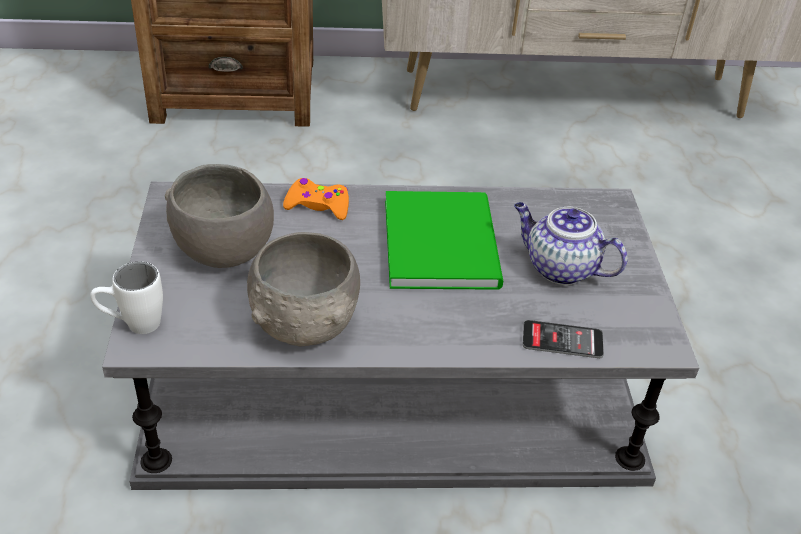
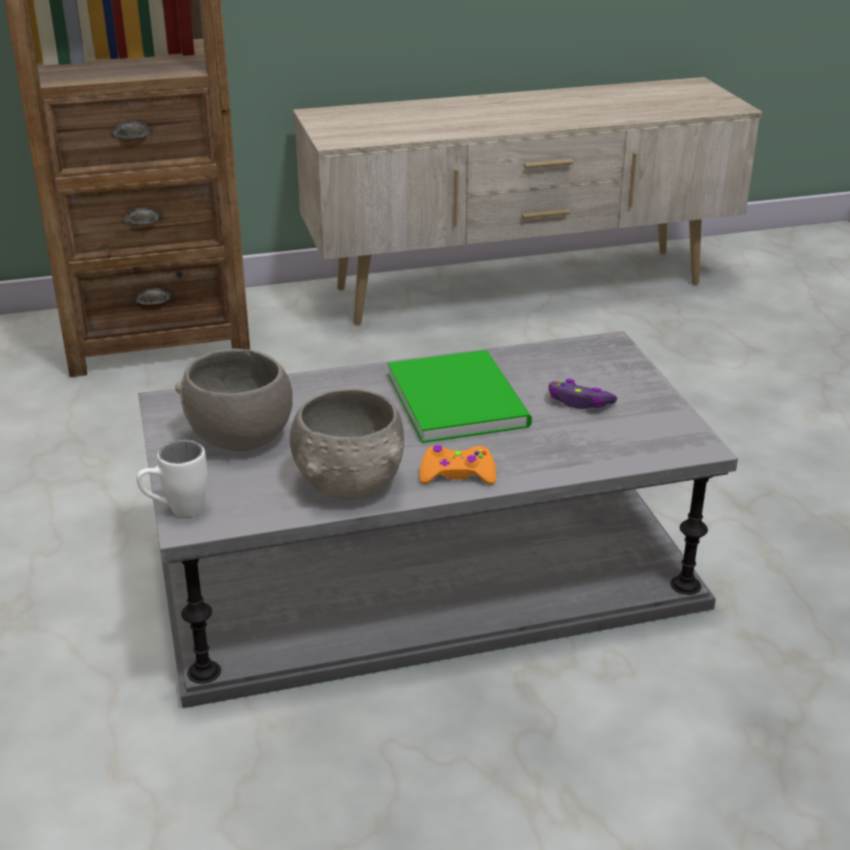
camera: 10 degrees left, 10 degrees down
(318, 206) = (321, 388): orange game controller -> orange game controller (457, 474)
(559, 268) = (579, 402): teapot -> purple game controller
(562, 340) = (604, 457): phone -> none

